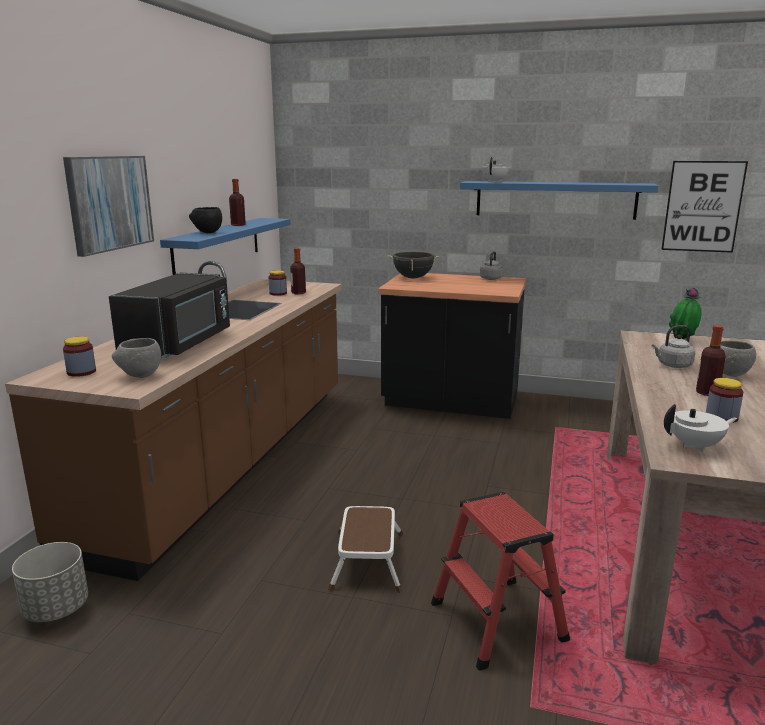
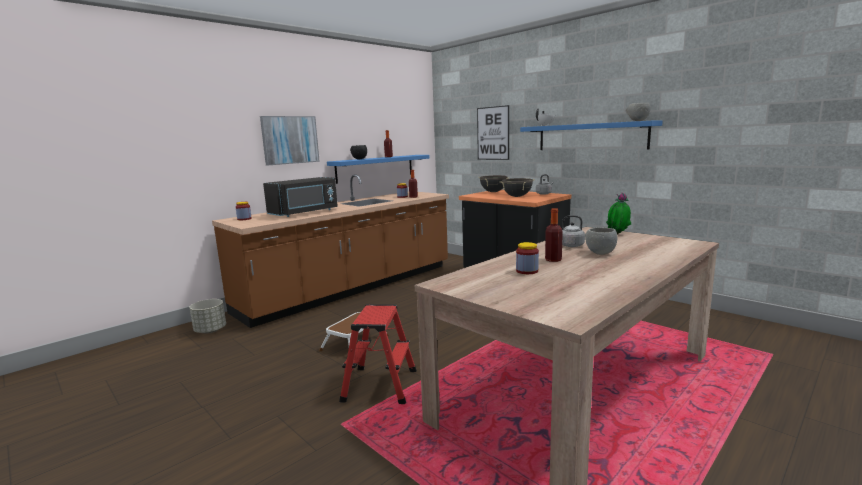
camera: 30 degrees right, 5 degrees down
(140, 376) = (261, 222): grey bowl -> grey bowl (637, 121)
(468, 286) = (517, 196): none -> black cooking pot
(695, 446) = (468, 280): white teapot -> none
(703, 206) = (703, 137): picture -> picture (493, 133)

